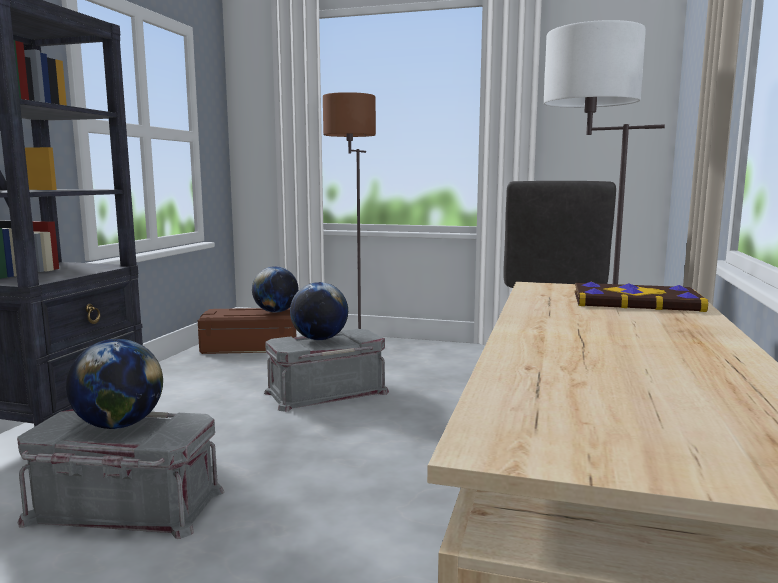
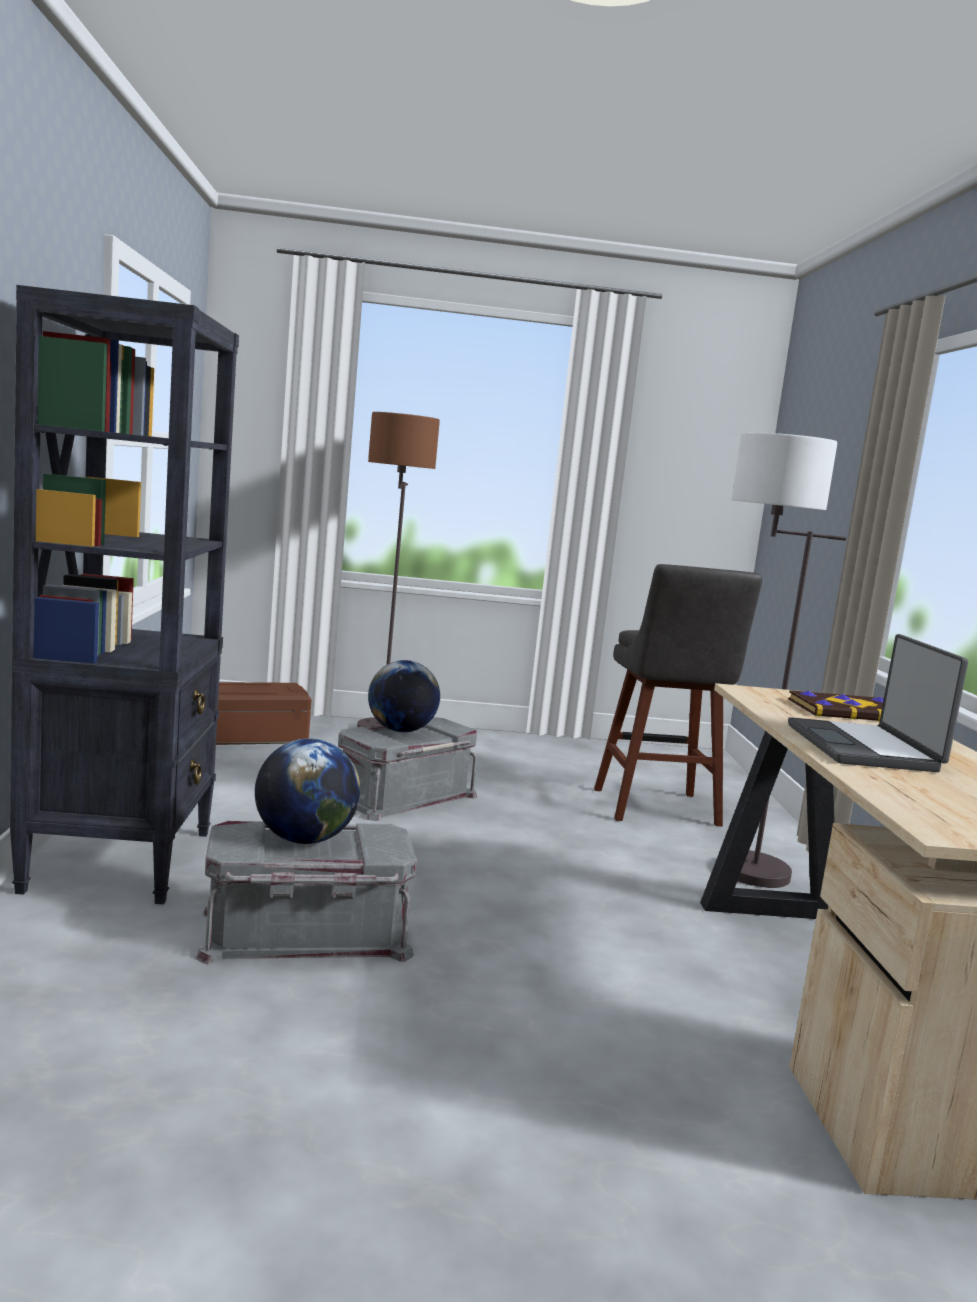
camera: 20 degrees left, 0 degrees up
(276, 312) = (284, 689): globe -> none
(581, 336) = (864, 748): none -> laptop

